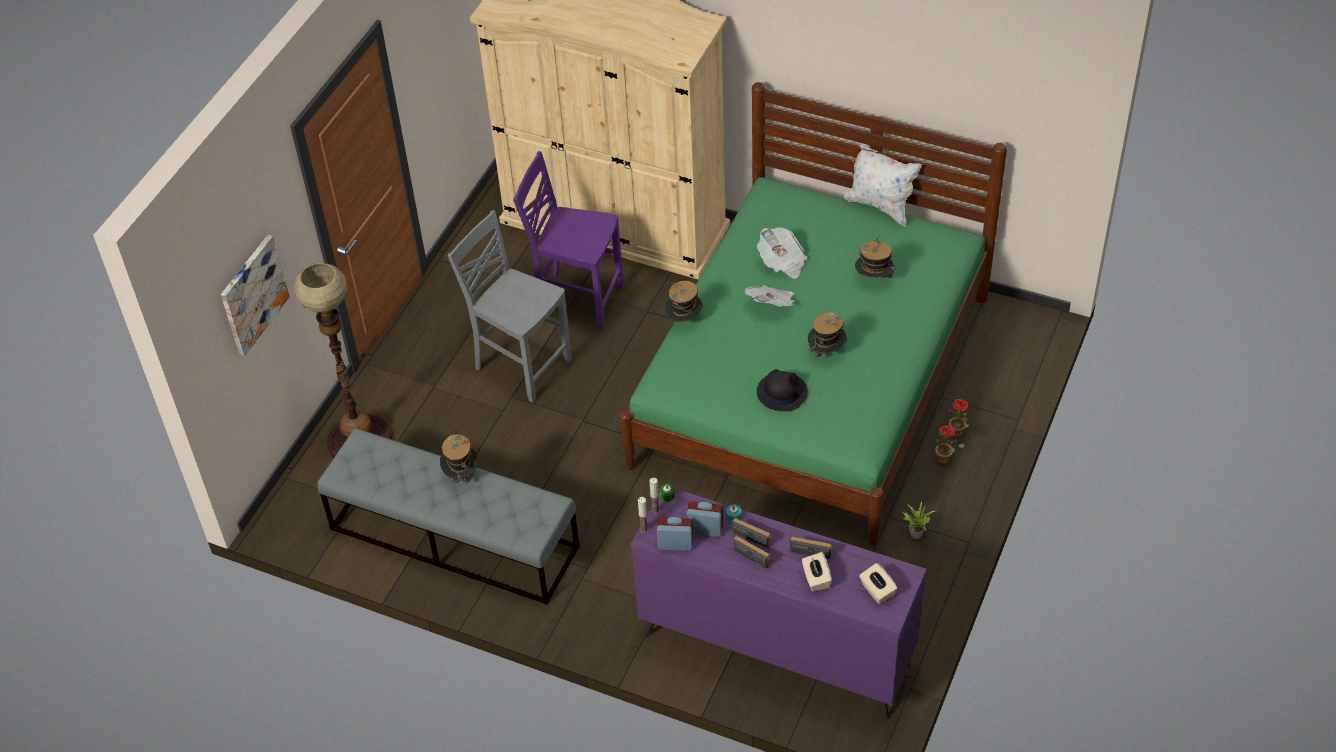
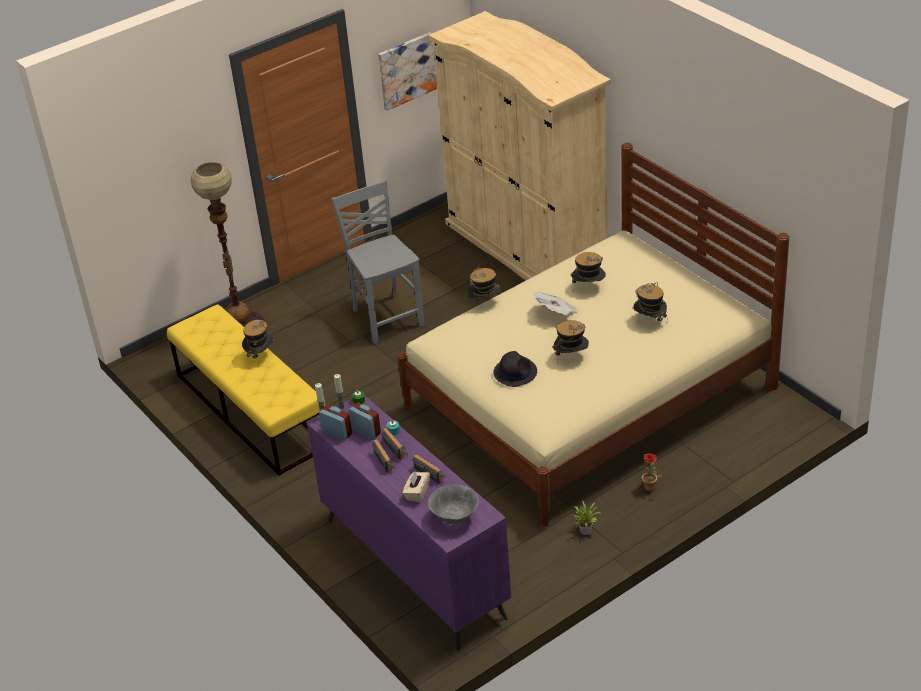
camera: 30 degrees right, 10 degrees down
(253, 294) = (164, 170): picture -> picture (406, 70)
(453, 538) = (251, 410): grey bench -> yellow bench
(577, 299) = (459, 289): purple chair -> none
(782, 262) = (588, 288): newspaper -> hat
(811, 380) = (589, 398): green bed -> beige bed
(877, 591) = (455, 518): beige tissue box -> grey bowl
(880, 206) = (699, 274): white pillow -> none
(958, 434) = (675, 474): potted plant -> none

